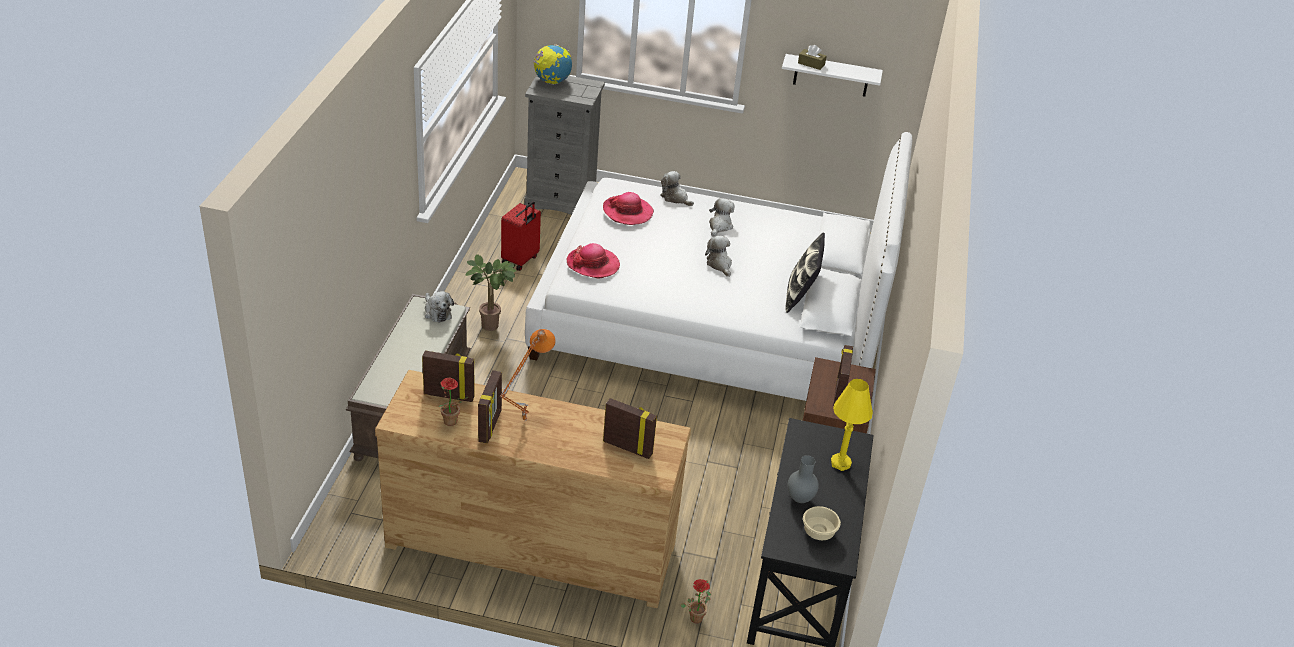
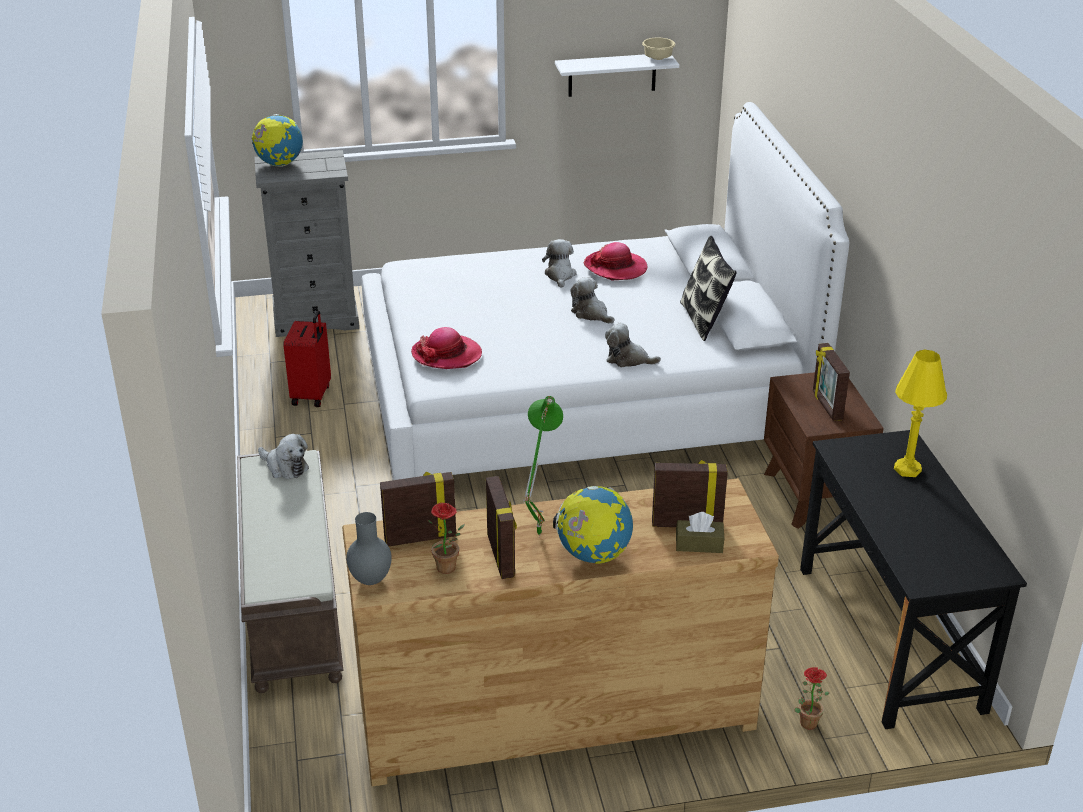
camera: 20 degrees left, 5 degrees down
(493, 325) = (329, 476): potted plant -> none
(523, 420) = (536, 535): orange table lamp -> green table lamp
(549, 447) = (593, 555): none -> globe
(627, 212) = (445, 289): hat -> hat (615, 268)
(675, 198) = (487, 260): plush toy -> plush toy (628, 359)
(799, 499) = (898, 522): grey vase -> grey vase (370, 581)
(811, 64) = (591, 63): brown tissue box -> brown tissue box (699, 544)
(818, 531) = (946, 549): beige bowl -> beige bowl (657, 58)

